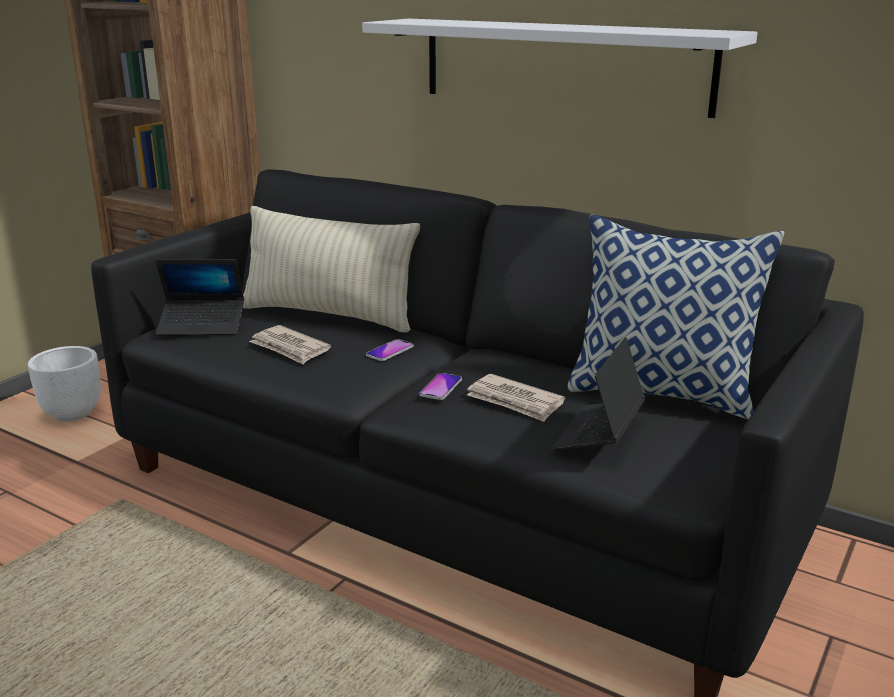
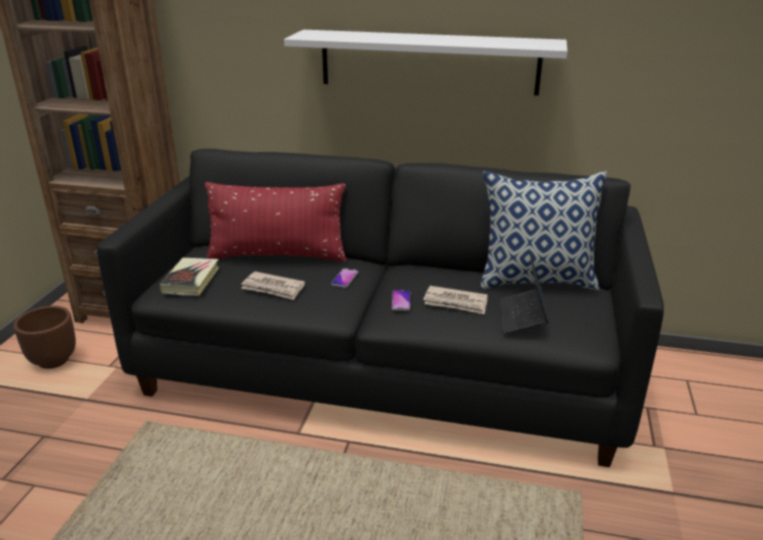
camera: 20 degrees left, 5 degrees up
(73, 414) = (54, 360): white planter -> brown planter
(202, 325) = (191, 280): laptop -> book
(328, 315) = (278, 256): beige pillow -> red pillow

